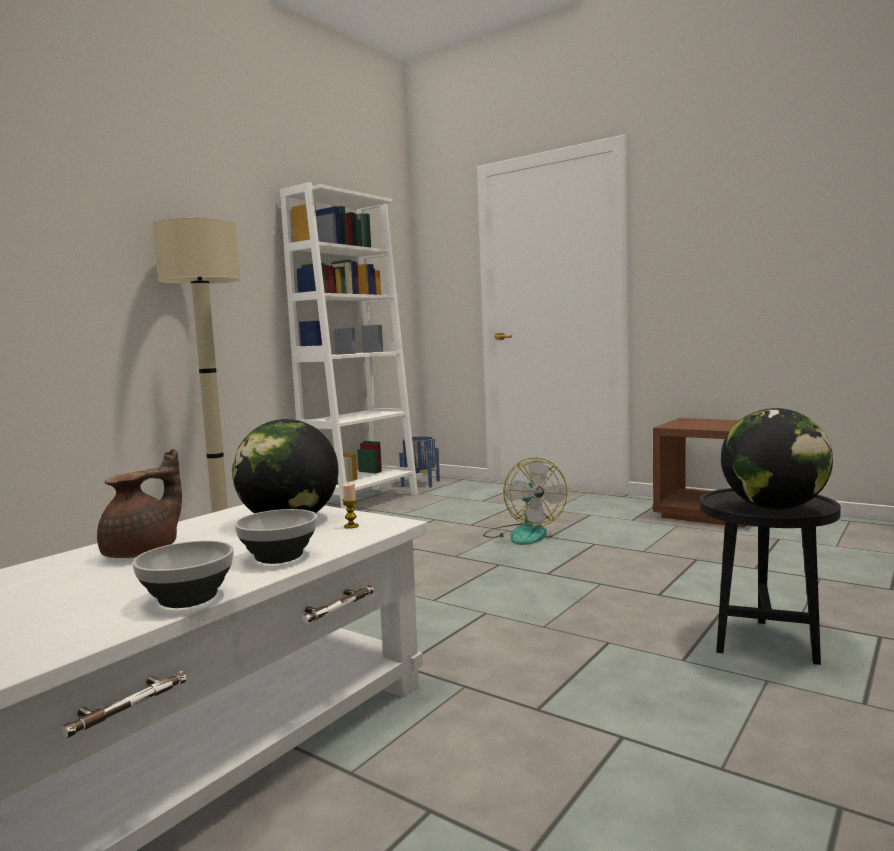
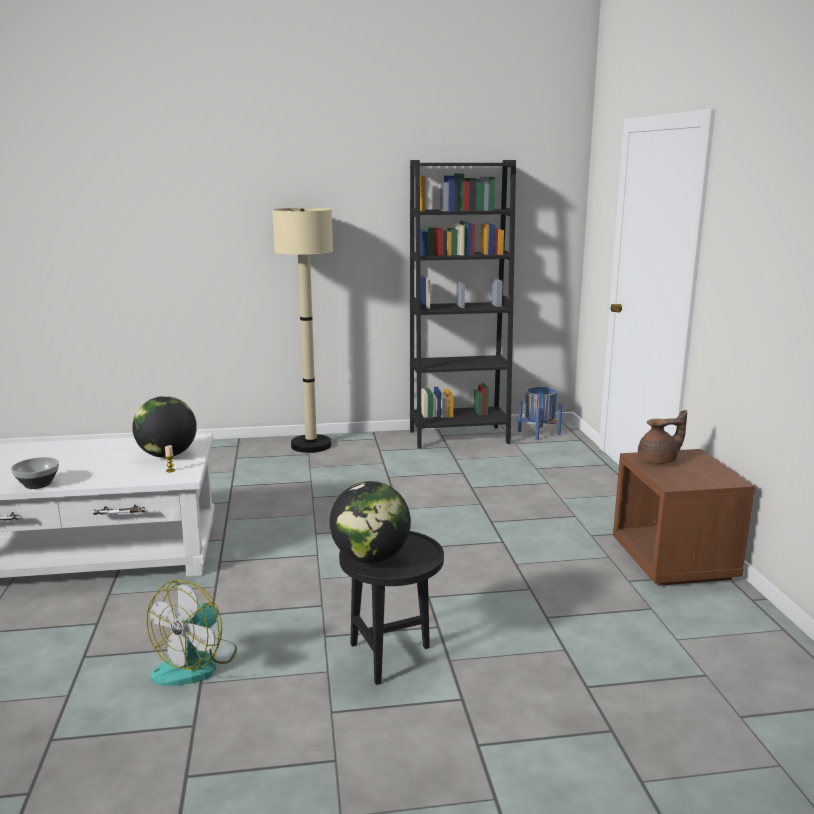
camera: 45 degrees right, 10 degrees up
(144, 552) = (89, 452): brown teapot -> brown teapot (659, 461)
(279, 557) = (105, 477): bowl -> none
(362, 502) = (458, 437): white bookcase -> black bookcase
(523, 534) = (481, 511): fan -> fan (196, 663)

